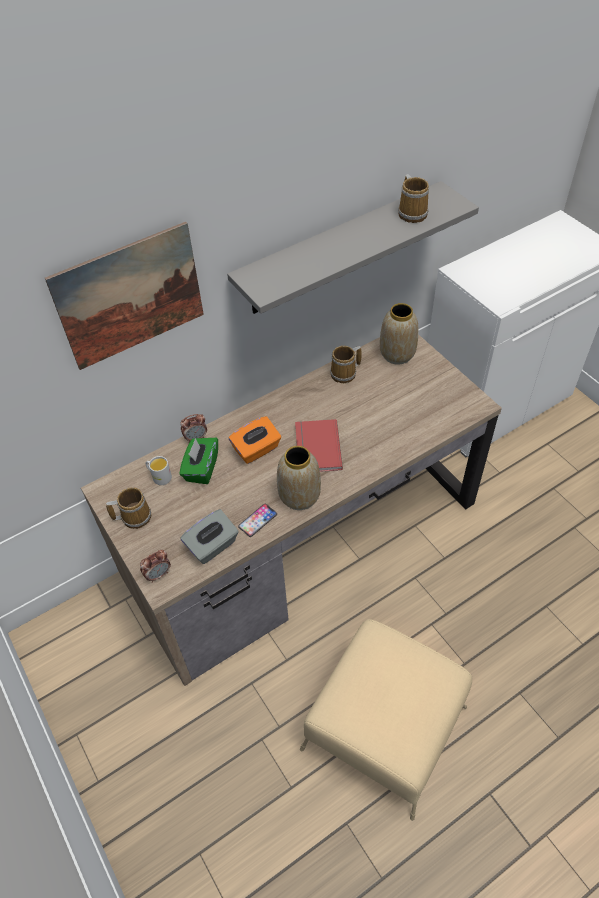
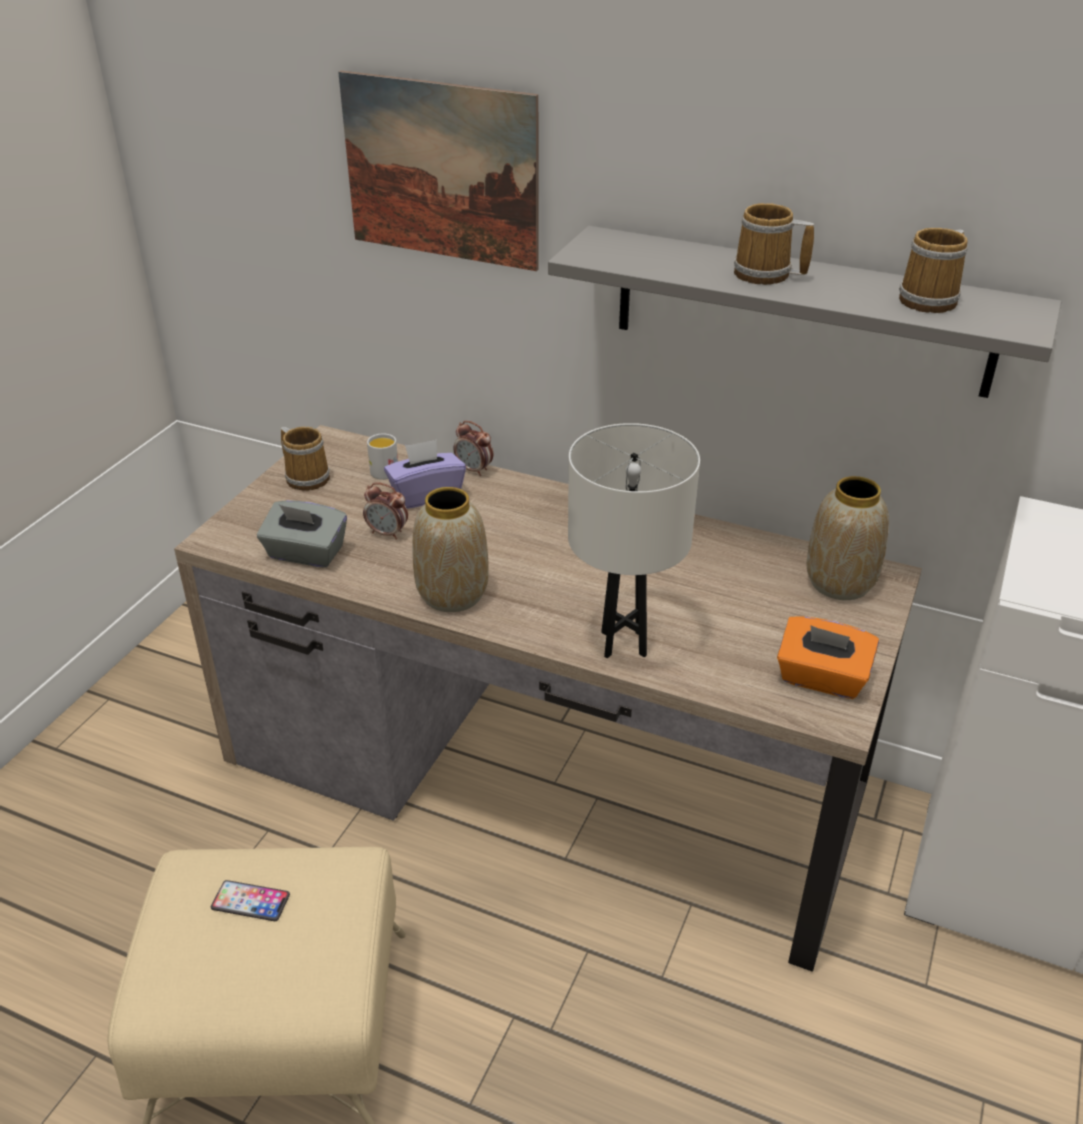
camera: 55 degrees right, 15 degrees down
(158, 574) = (230, 530): alarm clock -> alarm clock (387, 533)
(201, 469) = (426, 495): green tissue box -> purple tissue box
(256, 449) = (501, 525): orange tissue box -> orange tissue box (821, 679)
(257, 520) = (378, 574): phone -> phone (250, 902)
(316, 448) = (557, 575): red book -> none
(345, 373) = (734, 547): mug -> mug (765, 275)
(384, 449) = (623, 644): none -> white table lamp

